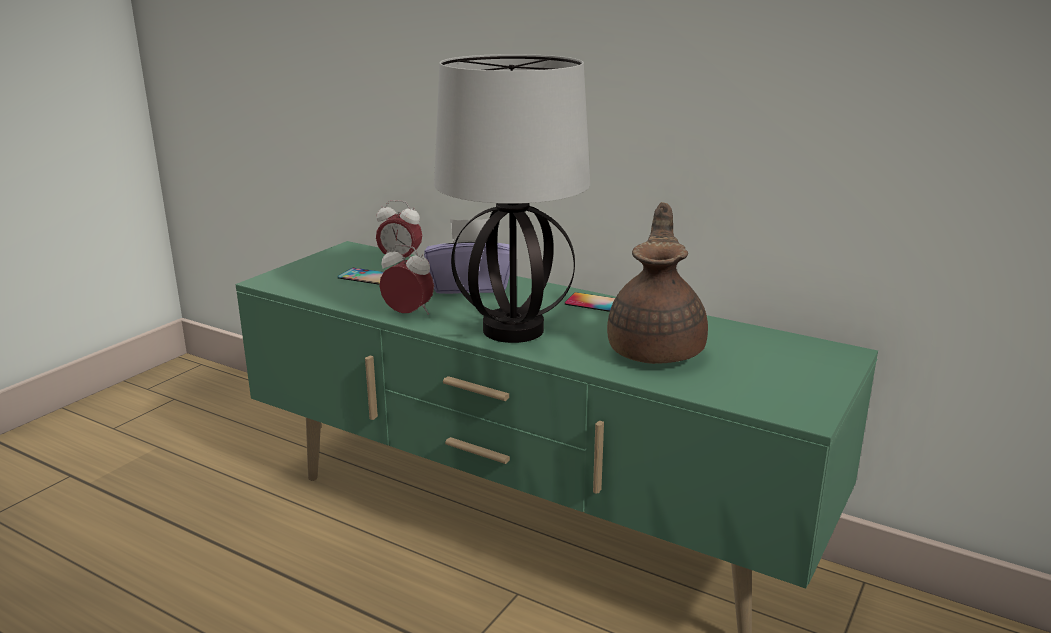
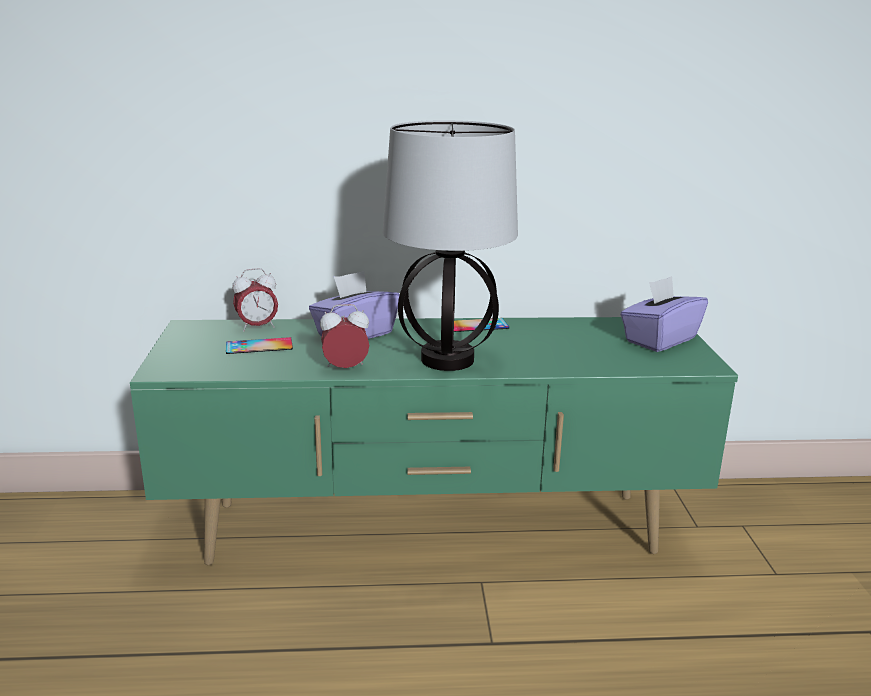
camera: 35 degrees left, 0 degrees up
(657, 349) = (563, 348): brown teapot -> none
(795, 369) = (659, 340): none -> purple tissue box

